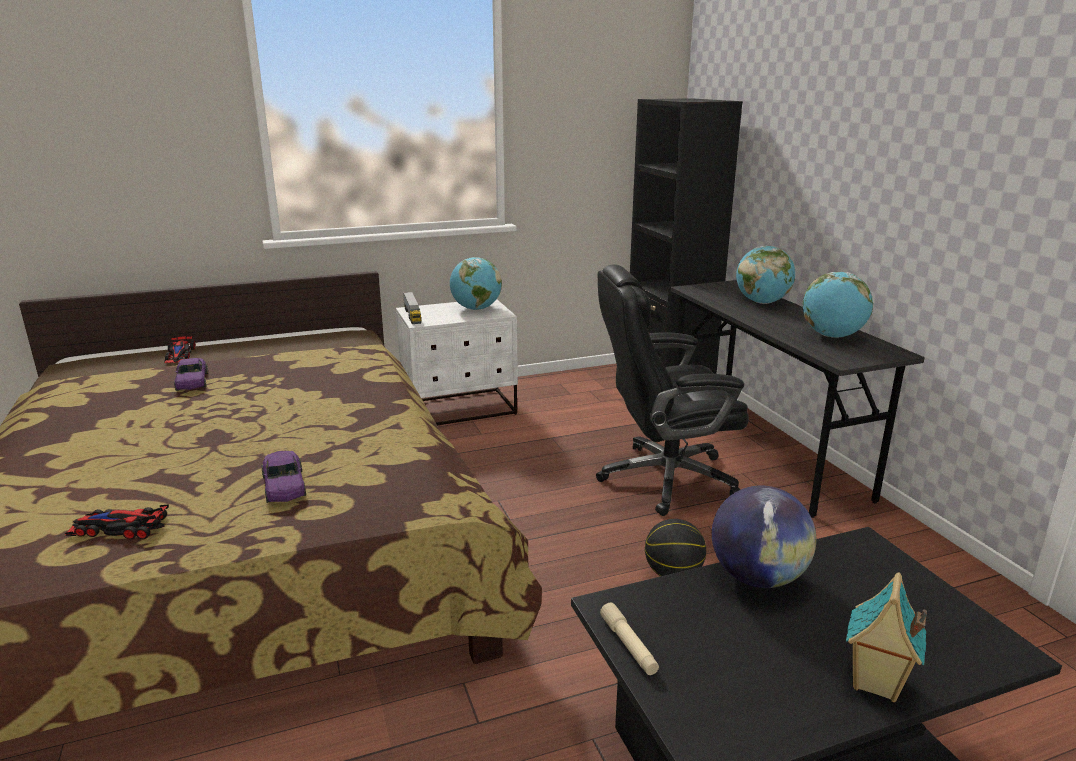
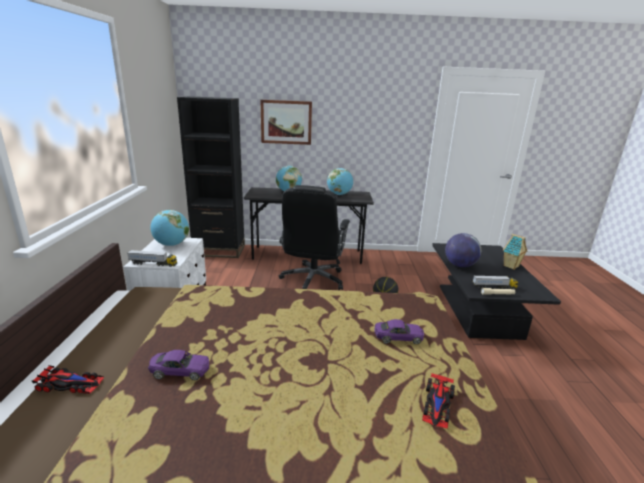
camera: 70 degrees left, 0 degrees up
(668, 640) = (494, 287): none -> toy truck
(803, 153) = (286, 122): none -> picture

